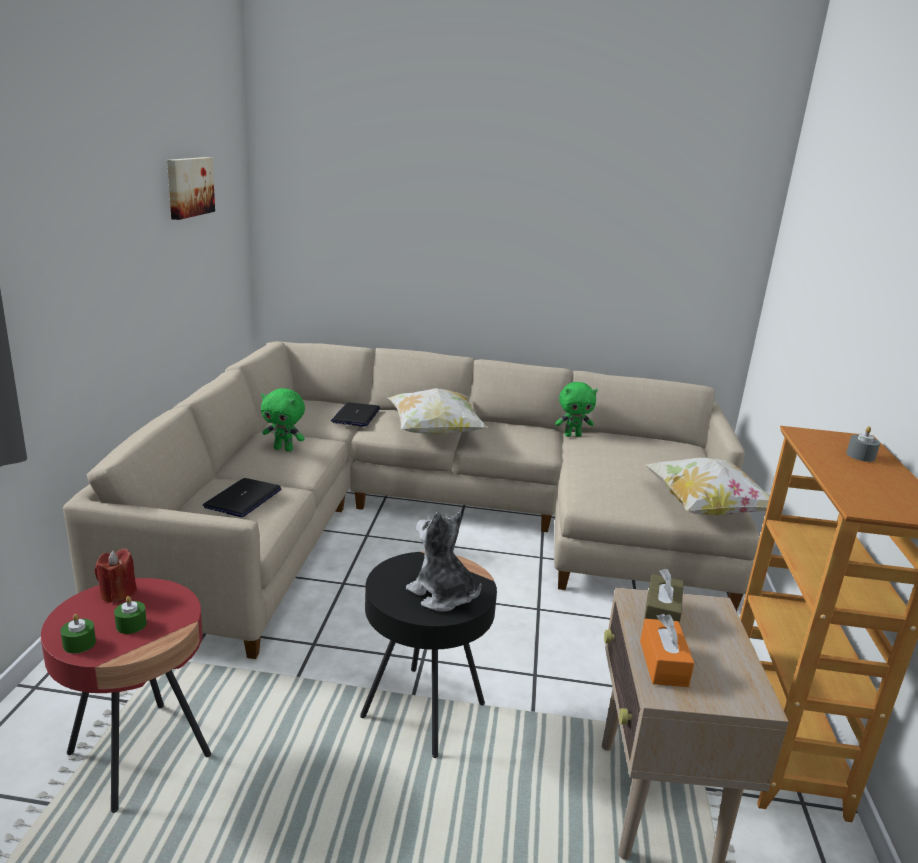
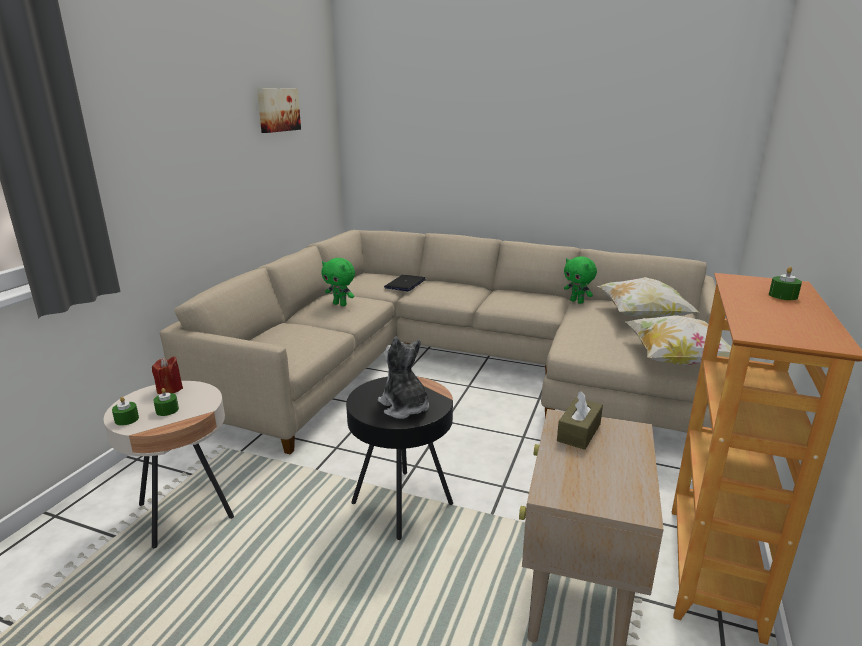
camera: 15 degrees right, 0 degrees up
(139, 755) = (186, 511): red side table -> beige side table
(243, 499) = (295, 336): laptop -> none
(434, 432) = (462, 297): pillow -> pillow (642, 316)
(573, 435) = (577, 301): green plush toy -> green plush toy turned 45 degrees clockwise
(663, 663) = (562, 470): orange tissue box -> none
(860, 456) = (783, 296): grey candle -> green candle

